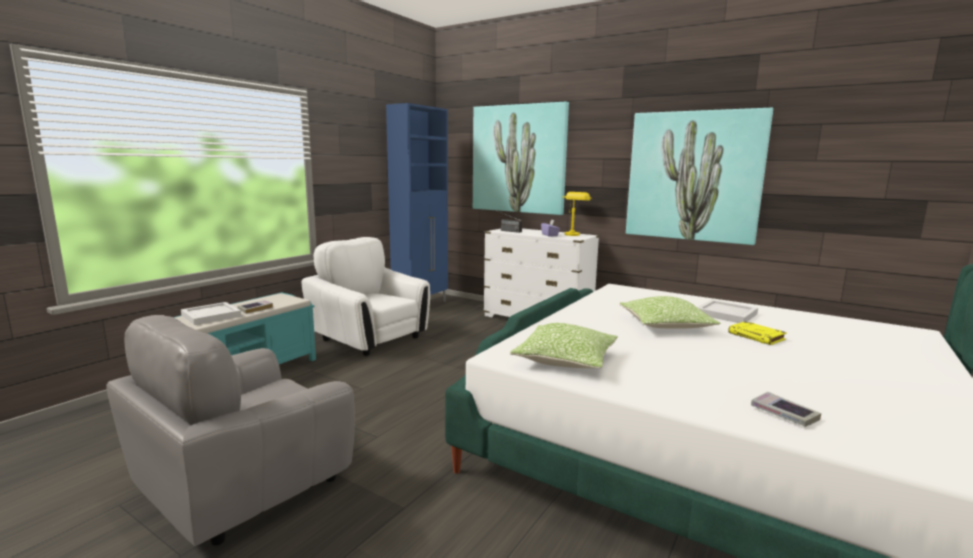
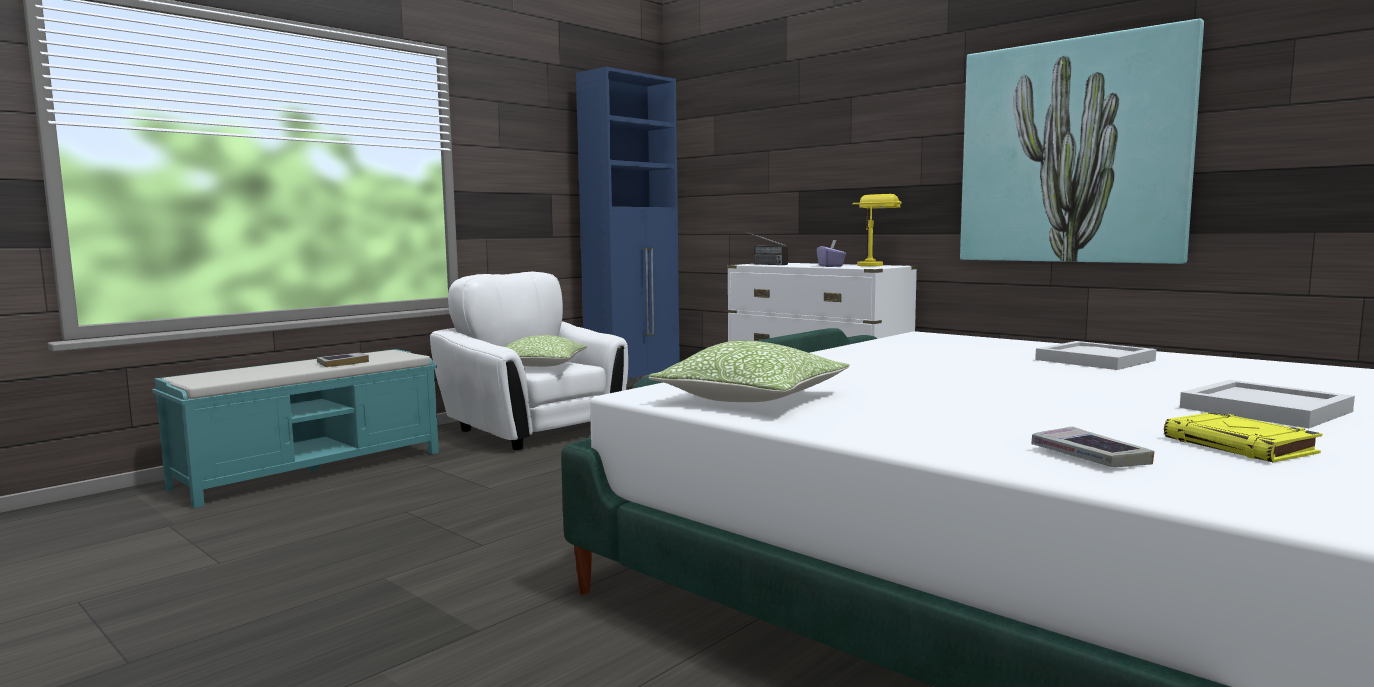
camera: 10 degrees right, 5 degrees down
(211, 315) = (277, 368): white tray -> white tray (1263, 409)
(244, 485) = (257, 590): grey armchair -> none
(519, 159) = (788, 150): picture -> none
(665, 326) = (967, 370): pillow -> pillow (540, 366)
(757, 336) = (1128, 382): yellow book -> yellow book (1241, 446)

